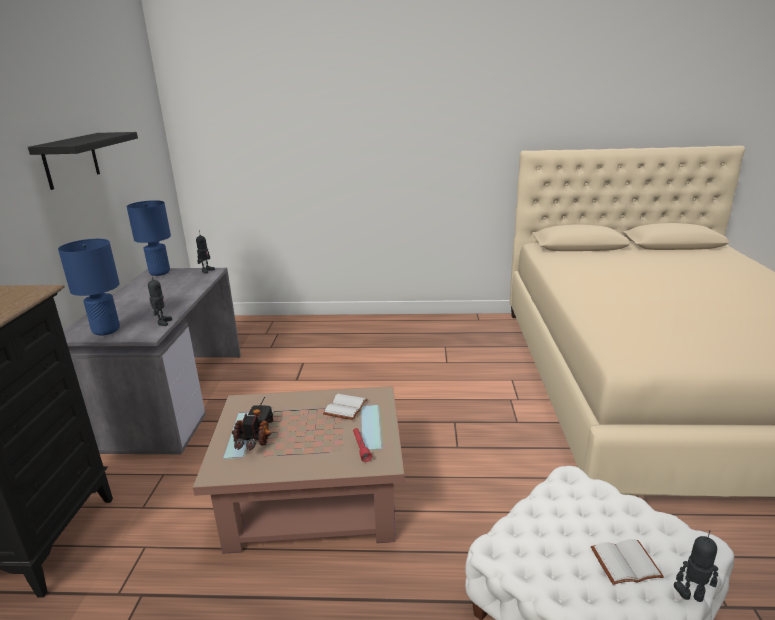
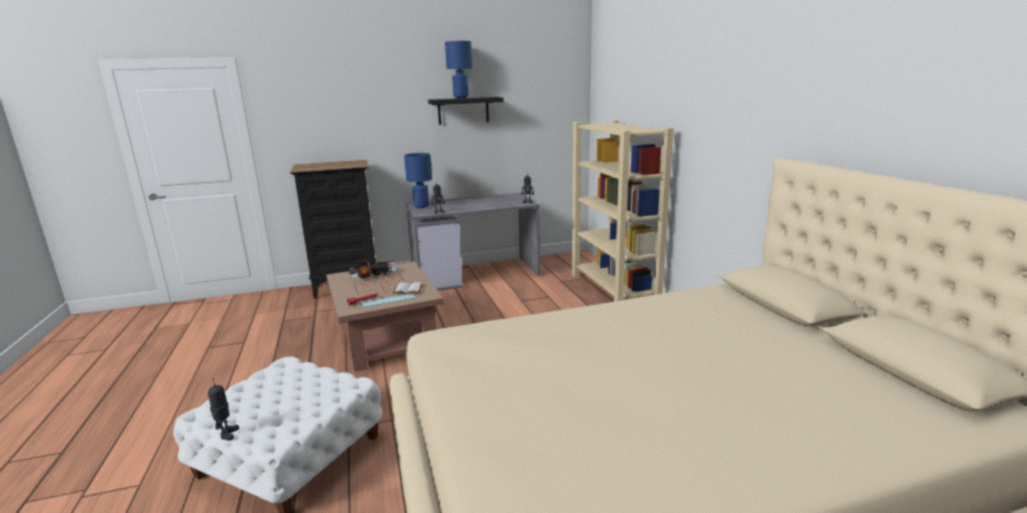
camera: 70 degrees right, 5 degrees down
(160, 274) = (512, 196): blue table lamp -> blue table lamp (461, 98)
(322, 327) = (613, 289): none -> beige bookcase
(625, 561) = (264, 408): white book -> none

